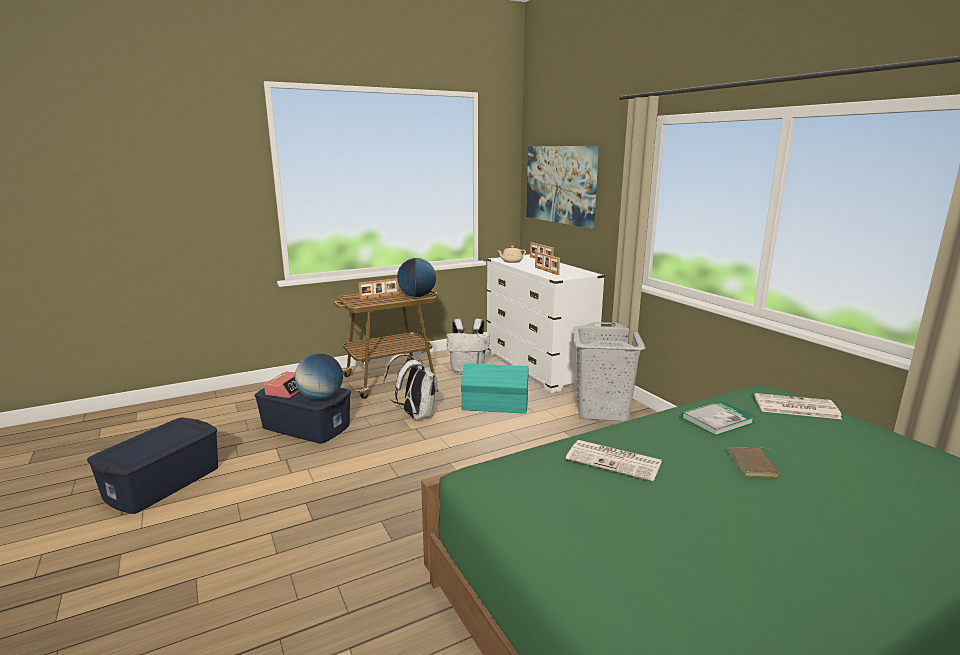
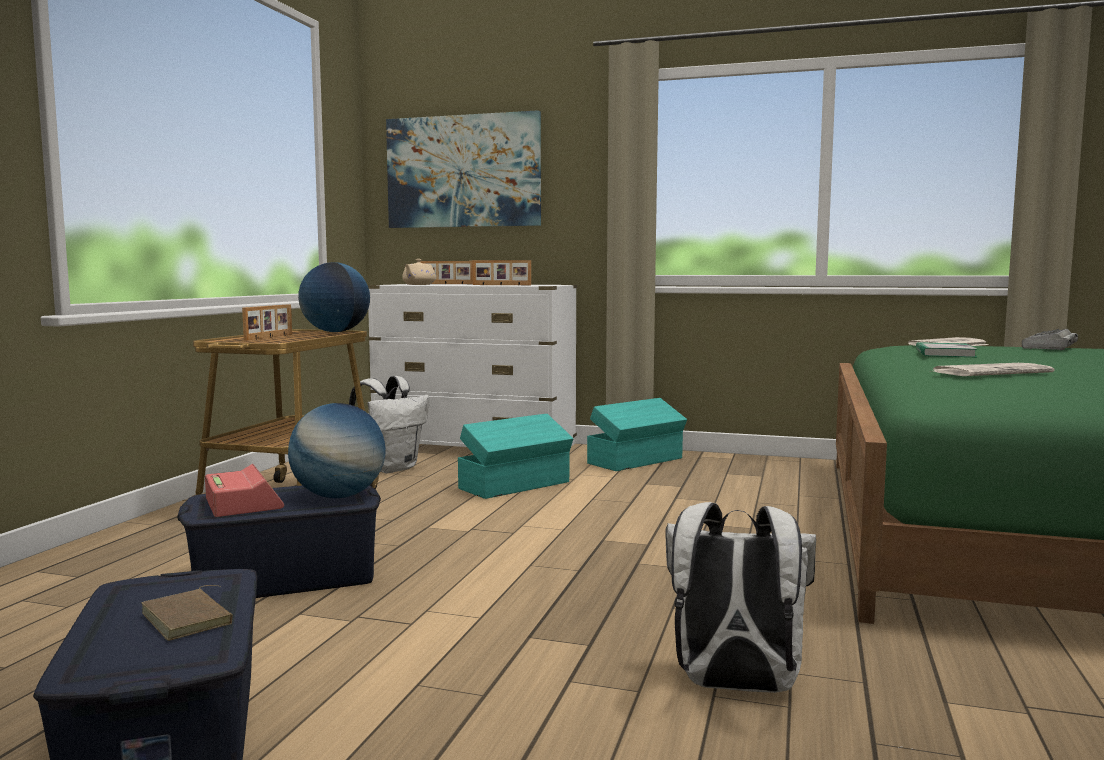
camera: 45 degrees left, 10 degrees down
(415, 416) = (437, 519): white backpack -> white backpack (734, 687)
(602, 410) = (637, 461): grey laundry basket -> turquoise storage box
(754, 465) = (1051, 360): brown book -> brown book (190, 618)
(879, 445) = (1050, 347): none -> keyboard

